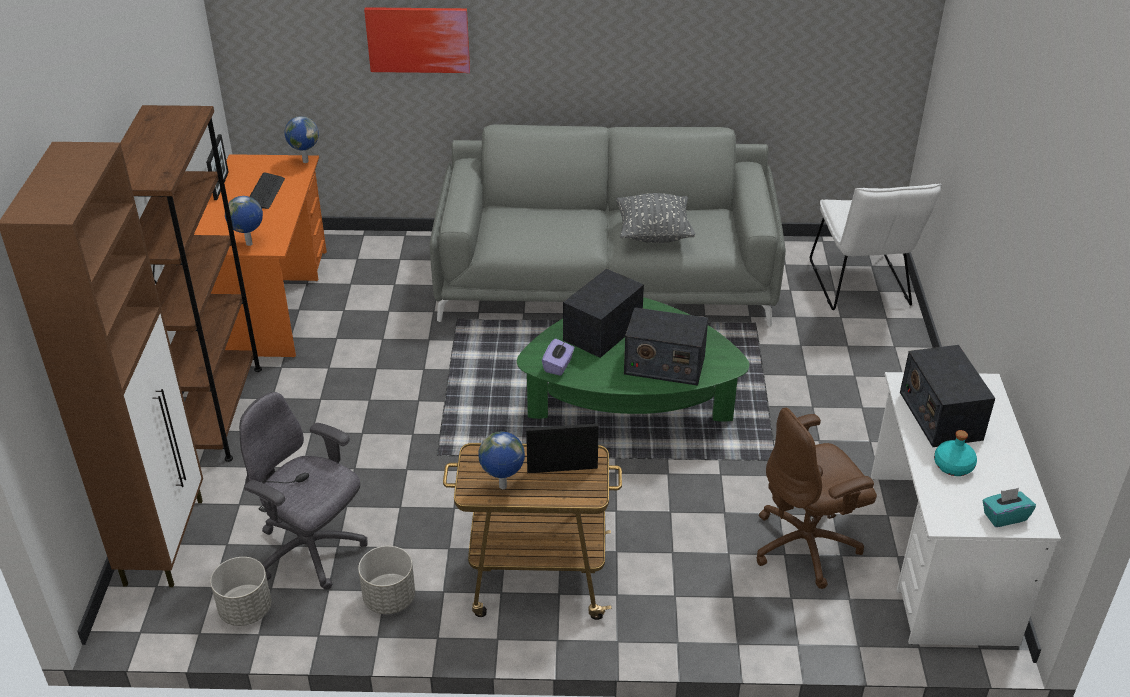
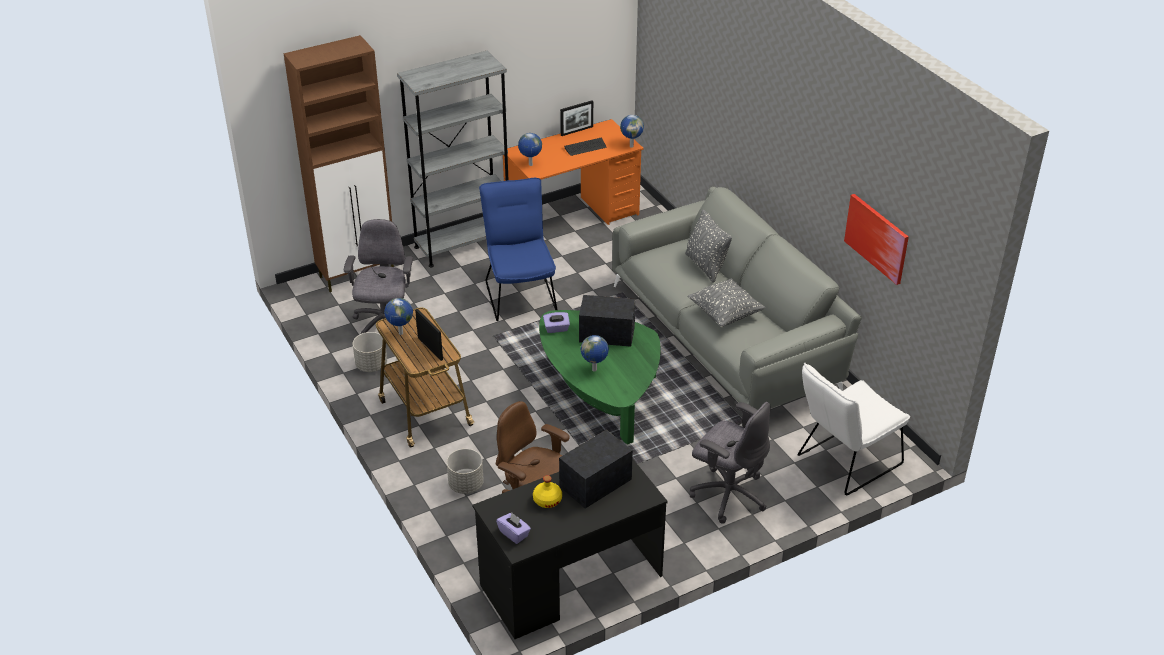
camera: 60 degrees right, 0 degrees up
(216, 412) = (463, 244): brown bookcase -> grey bookcase
(245, 610) = (331, 321): grey planter -> grey planter (466, 484)
(374, 400) = (520, 293): none -> blue chair
(418, 39) = (713, 106): picture -> picture (877, 238)
(556, 213) = (705, 266): none -> grey pillow
(664, 365) = (594, 370): radio -> globe
(862, 380) = (728, 494): none -> grey office chair
(939, 557) = (571, 581): white desk -> black desk
(952, 465) = (547, 500): turquoise bottle -> yellow bottle
(1004, 516) = (514, 534): turquoise tissue box -> purple tissue box

